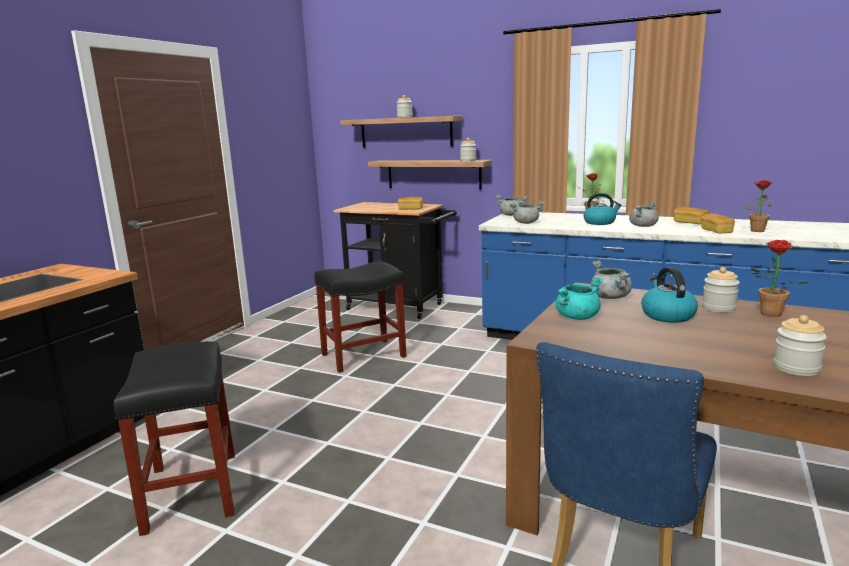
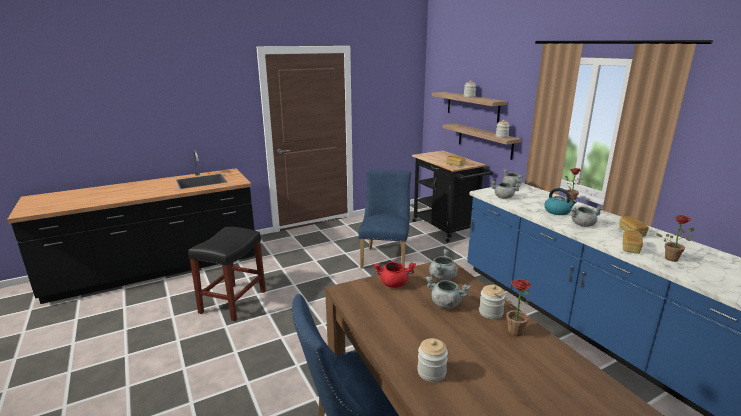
camera: 35 degrees right, 5 degrees up
(364, 355) = (385, 257): black stool -> blue chair
(577, 317) = (394, 284): turquoise cooking pot -> red cooking pot
(667, 315) = (445, 304): kettle -> grey cooking pot

